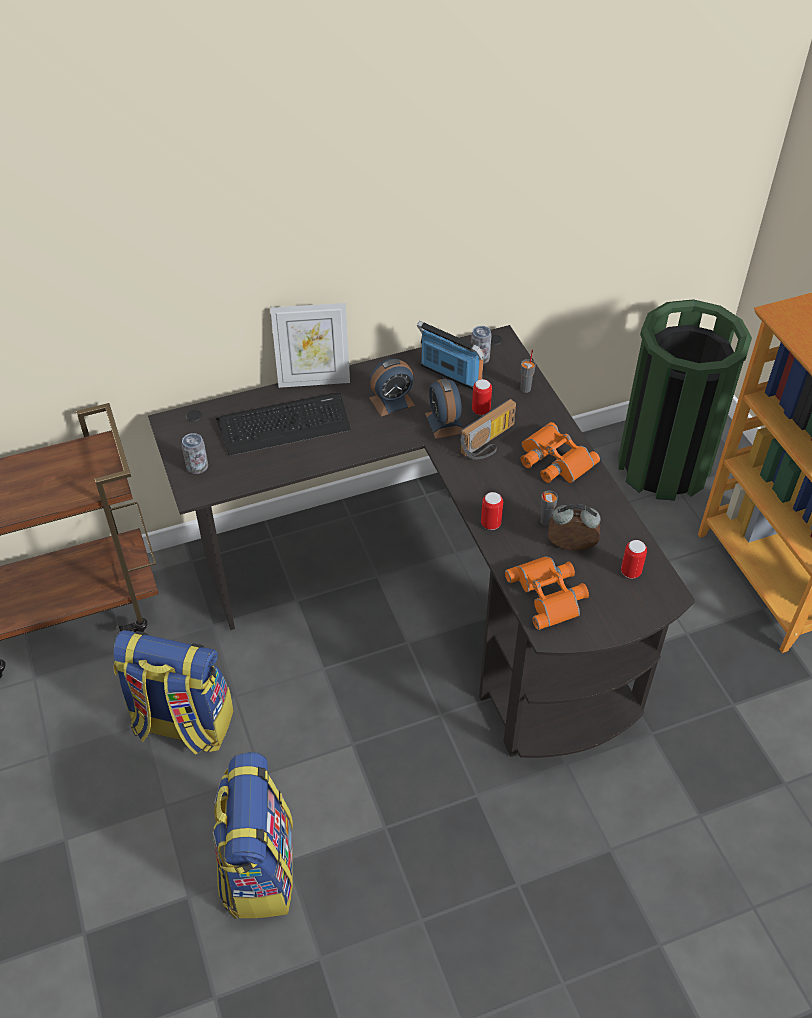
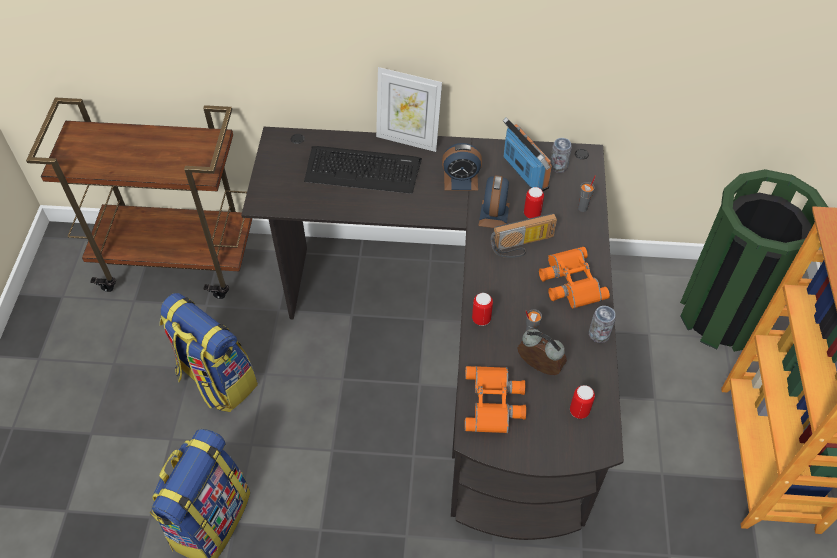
camera: 25 degrees right, 5 degrees up
(197, 467) = (275, 182): can -> can (599, 334)

